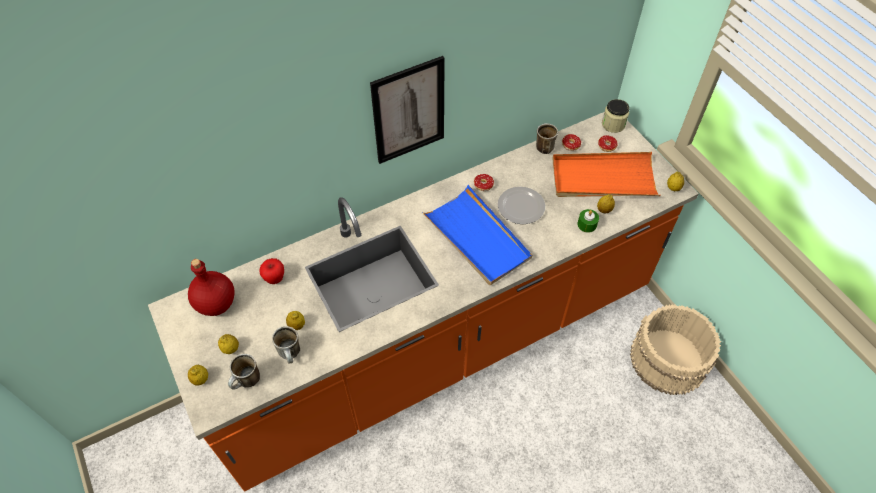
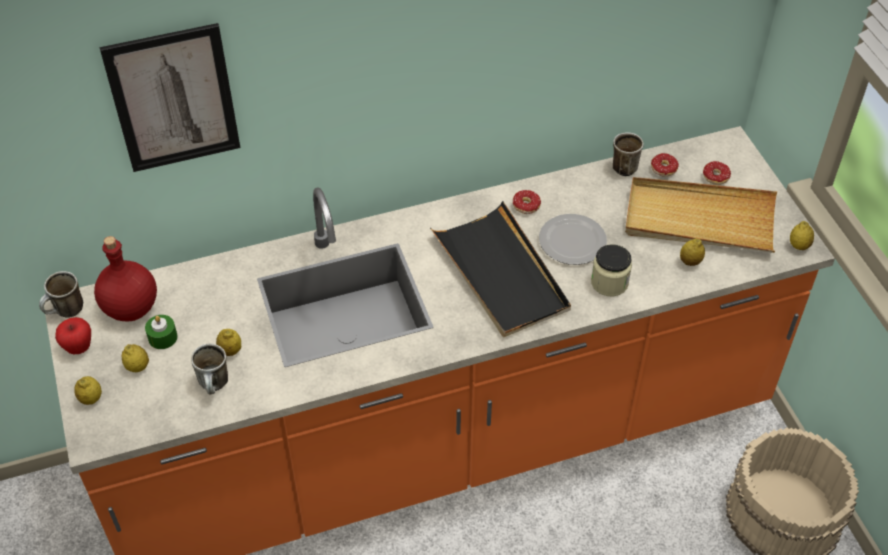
camera: 10 degrees right, 5 degrees down
(247, 382) = (150, 412): mug -> mug (66, 312)
(275, 279) = (214, 288): apple -> apple (78, 347)
(409, 111) = (425, 83): picture -> picture (173, 99)
(477, 238) = (501, 274): blue tray -> black tray
(587, 224) = (660, 277): green candle -> green candle (163, 337)
(603, 178) = (699, 219): orange tray -> beige tray
(613, 124) = (732, 149): jar -> jar (609, 282)

